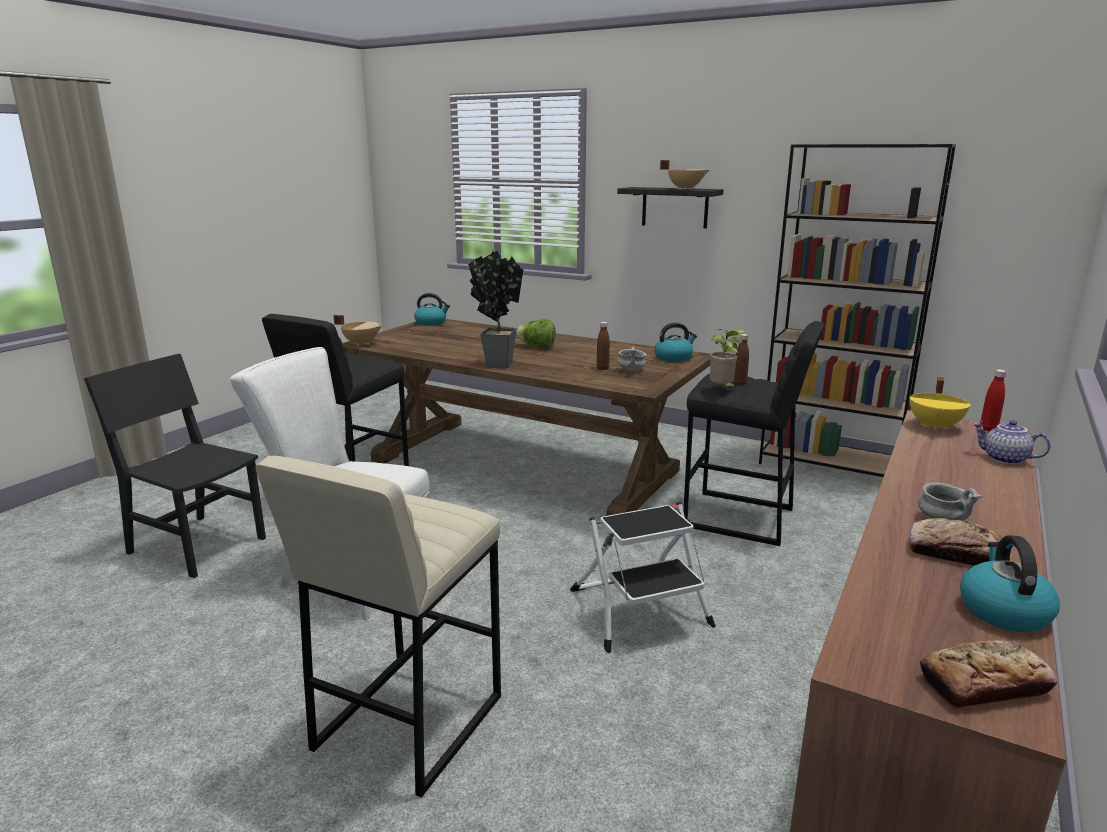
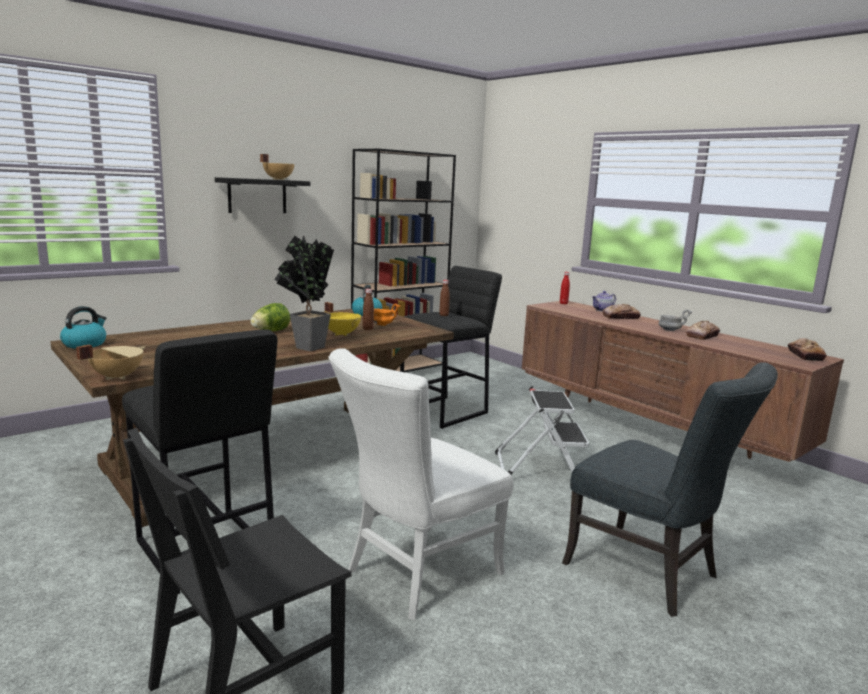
camera: 70 degrees left, 5 degrees down
(406, 725) = (650, 572): beige stool -> grey chair
(631, 370) = (383, 325): grey bowl -> orange bowl
(722, 389) = (451, 319): potted plant -> none
(935, 426) = (555, 307): yellow cooking pot -> yellow cooking pot (342, 334)
(972, 475) = (620, 317): none -> bread
(1003, 611) = (750, 342): kettle -> none

